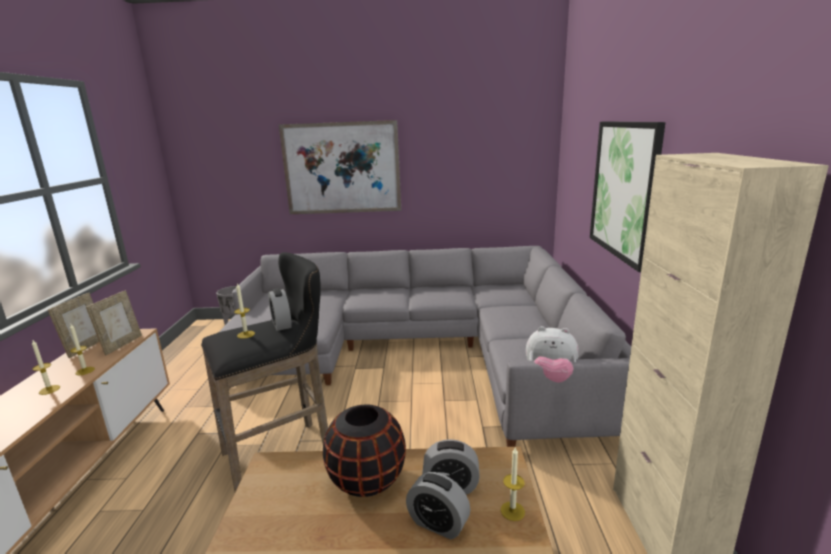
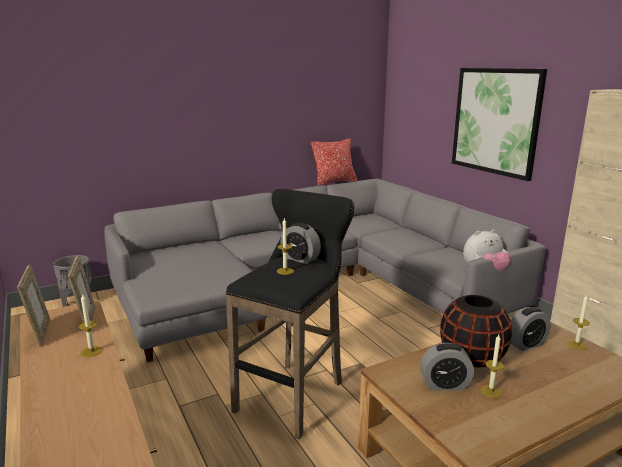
camera: 30 degrees left, 0 degrees up
(49, 390) = (82, 376): candle -> candle (491, 391)
(342, 168) = (197, 110): picture -> none
(438, 524) = (549, 365): alarm clock -> alarm clock (445, 385)
(484, 245) = (334, 182): none -> pillow

